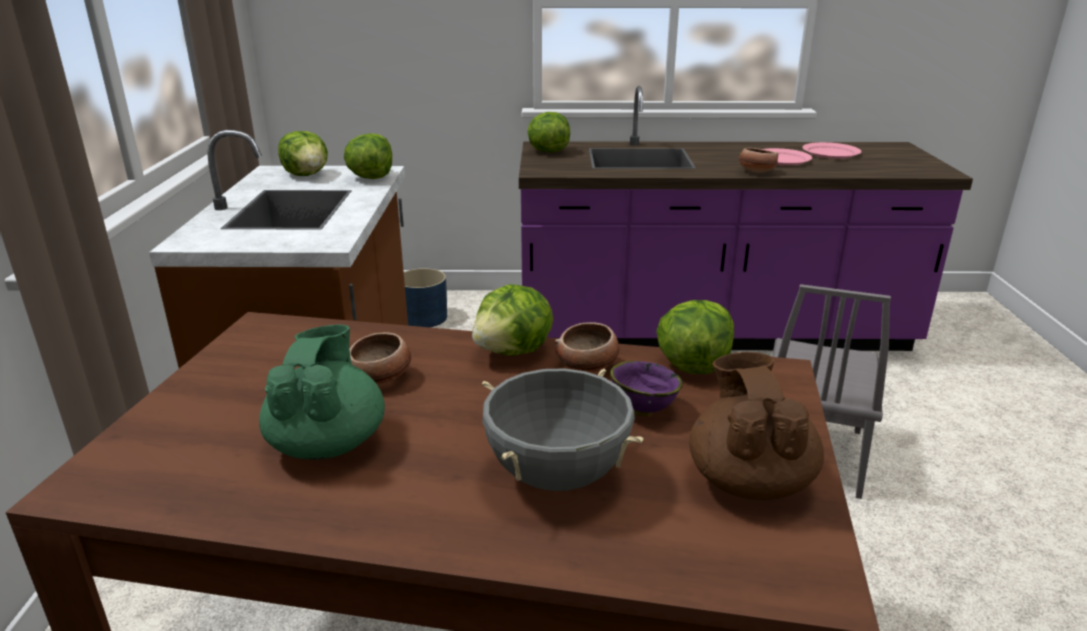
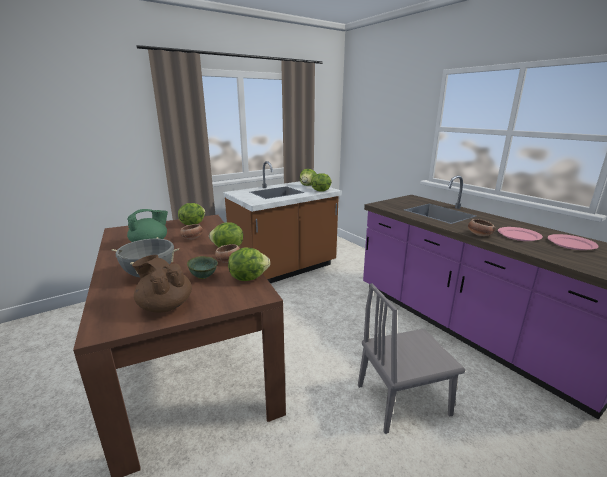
camera: 55 degrees right, 5 degrees down
(424, 317) = (357, 261): blue planter -> none
(547, 151) = (407, 200): lettuce -> lettuce (192, 224)
(642, 409) = (204, 277): purple bowl -> green bowl
(749, 479) = (165, 306): brown teapot -> brown teapot turned 105 degrees counterclockwise

